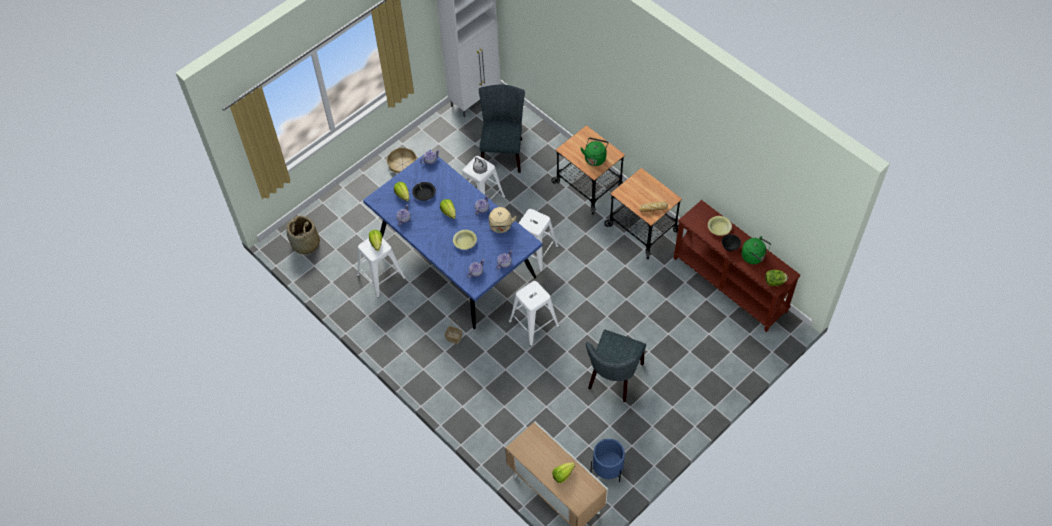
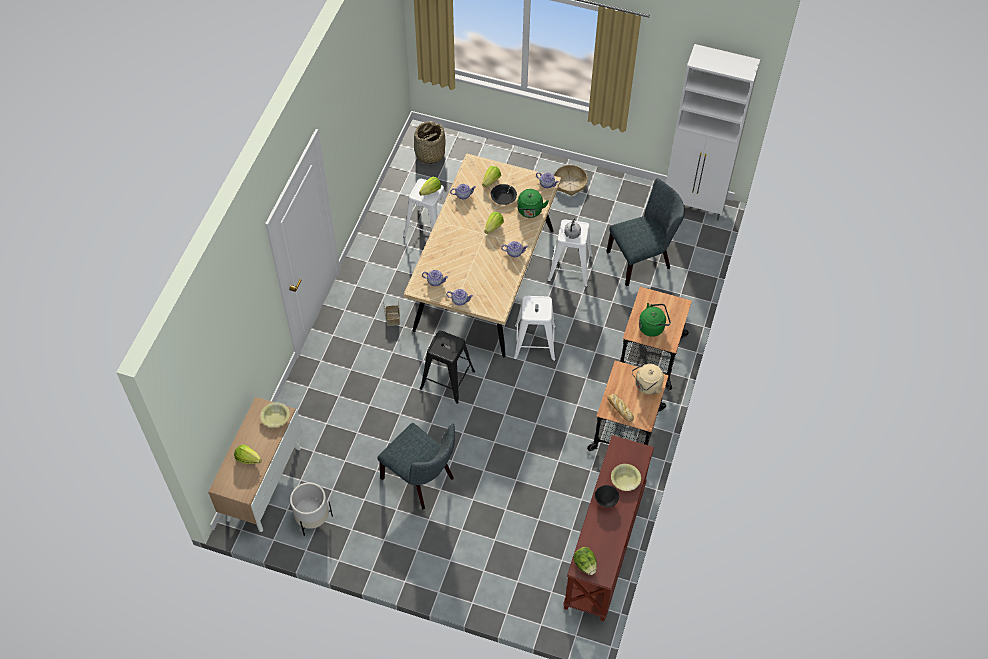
camera: 60 degrees right, 0 degrees up
(455, 259) = (484, 279): blue dining table -> beige dining table
(465, 242) = (466, 256): yellow bowl -> yellow bowl (275, 417)
(501, 227) = (502, 278): beige kettle -> beige kettle (646, 386)
(533, 324) = (446, 380): white stool -> black stool
(607, 469) = (312, 518): blue planter -> white planter
(613, 379) = (421, 480): grey chair -> grey chair turned 135 degrees counterclockwise
(754, 257) = (607, 530): green kettle -> green kettle (530, 211)

